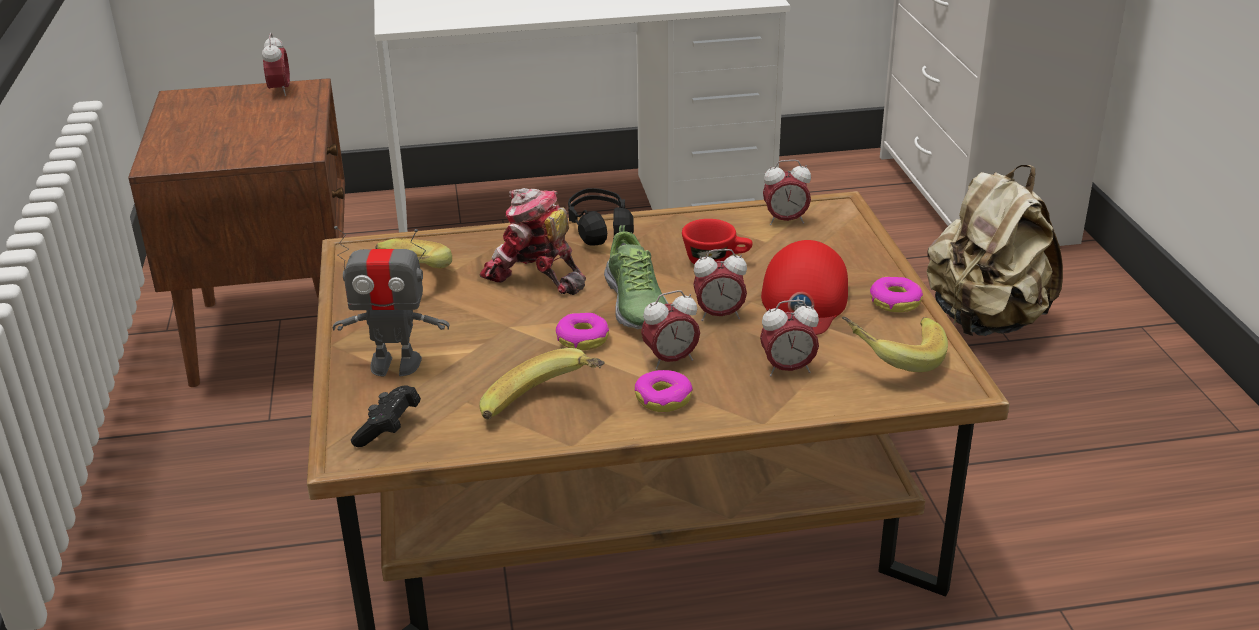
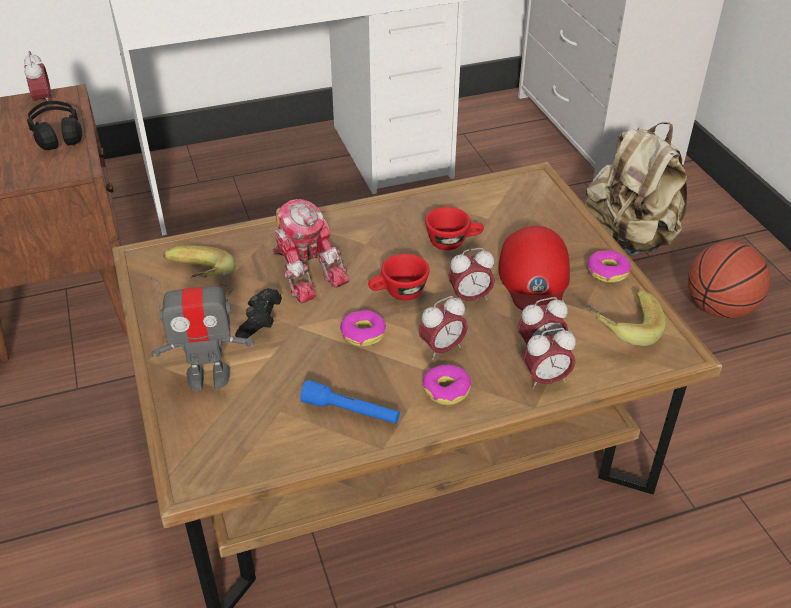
camera: 10 degrees left, 10 degrees up
(388, 429) = (219, 448): black game controller -> black game controller (260, 323)
(535, 276) = (306, 271): toy robot -> toy robot turned 150 degrees counterclockwise
(545, 408) = (351, 411): banana -> blue flashlight
(599, 229) = (349, 217): black headphones -> black headphones (57, 135)
(635, 305) = (398, 293): shoe -> red cup
(785, 221) = (498, 196): alarm clock -> alarm clock (546, 380)
(1087, 405) = (719, 309): none -> basketball

